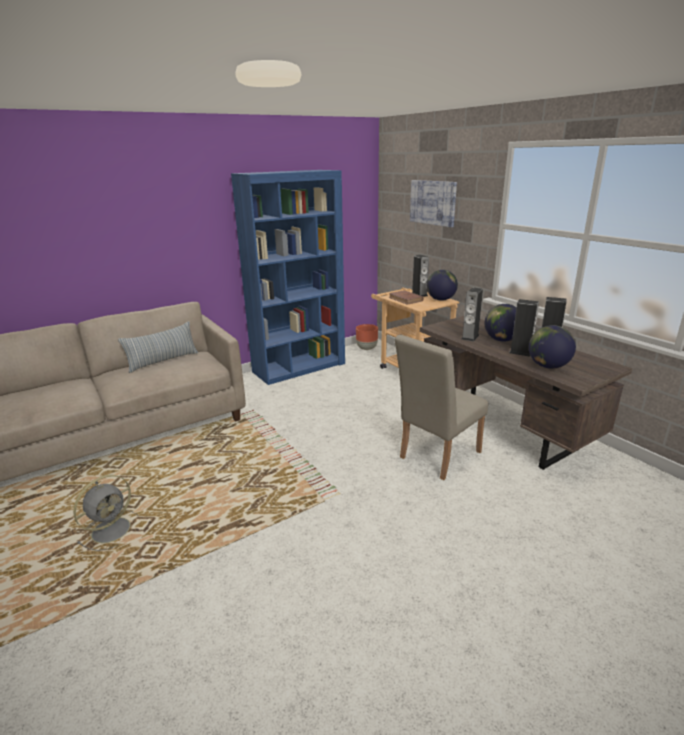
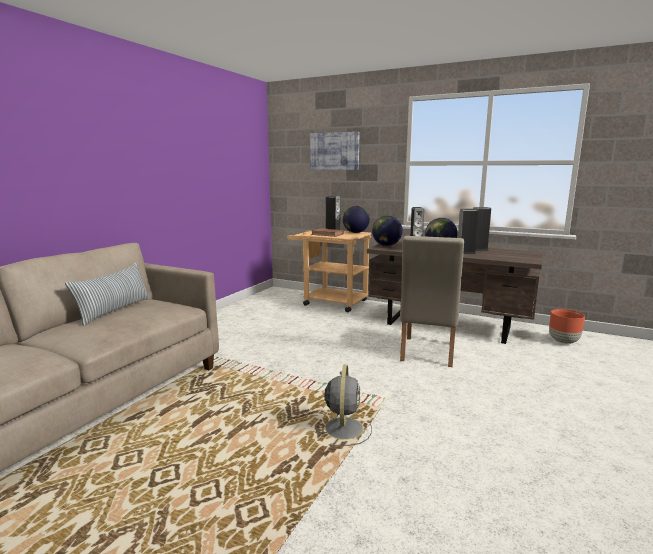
camera: 30 degrees left, 10 degrees down
(113, 529) = (171, 511): grey fan -> grey fan (343, 427)
(299, 367) = (225, 317): blue bookcase -> none
(366, 348) = (273, 294): brown planter -> brown planter (563, 341)
(548, 366) = (497, 256): globe -> globe (386, 245)

